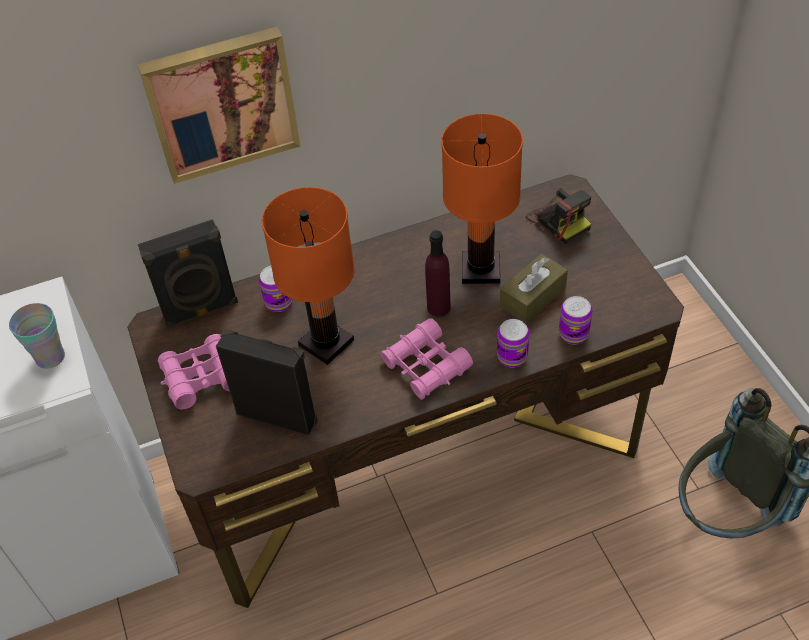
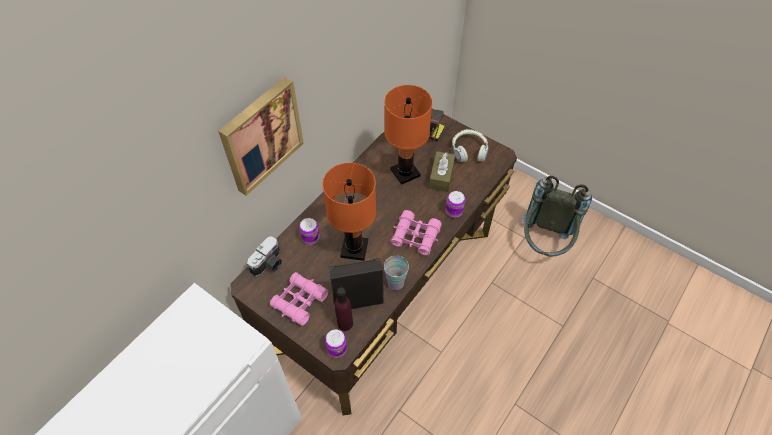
camera: 35 degrees left, 5 degrees up
(50, 357) = (228, 334): cup -> cup (395, 283)
(201, 311) = (269, 264): black speaker -> camera
(438, 307) = (399, 202): purple bottle -> purple bottle (345, 323)
(573, 334) = (474, 186): can -> can (337, 349)
(607, 277) = (469, 150): none -> headphones

